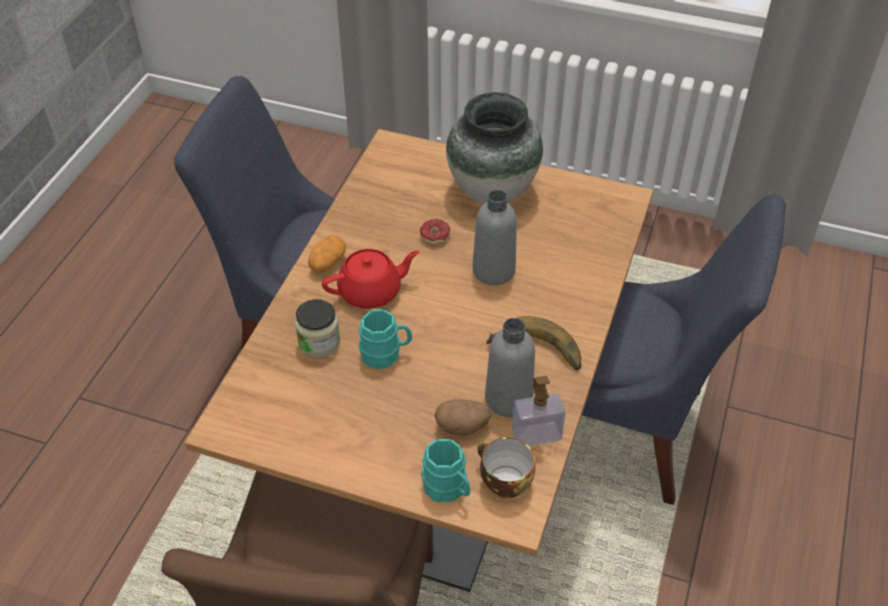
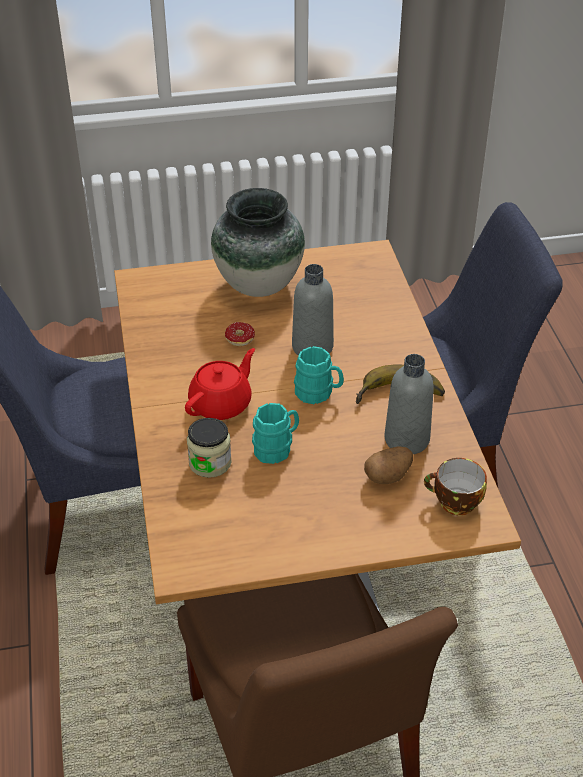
camera: 30 degrees left, 5 degrees down
(327, 263) = (161, 396): potato -> none
(448, 489) = (416, 528): turquoise mug -> turquoise mug (318, 393)
(536, 434) = (451, 456): soap dispenser -> none

